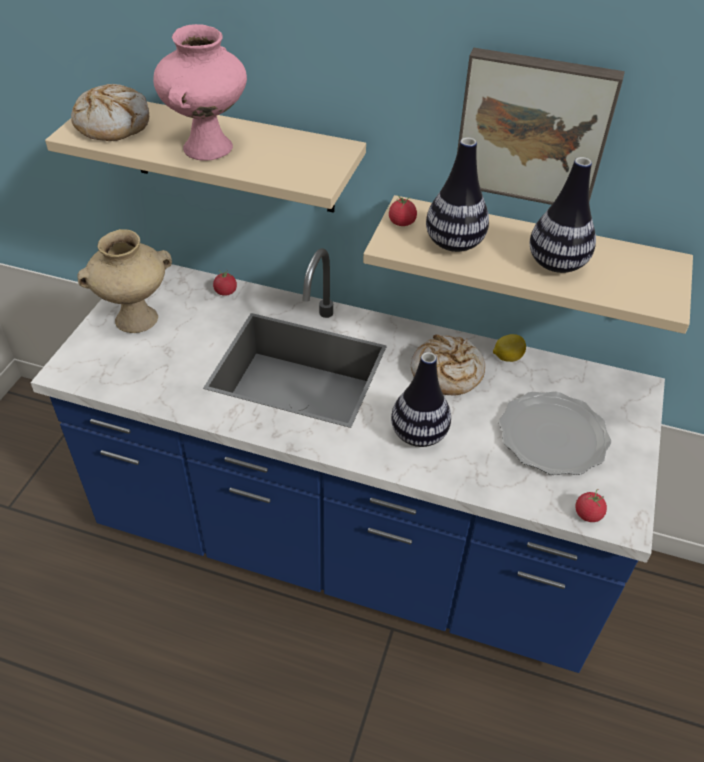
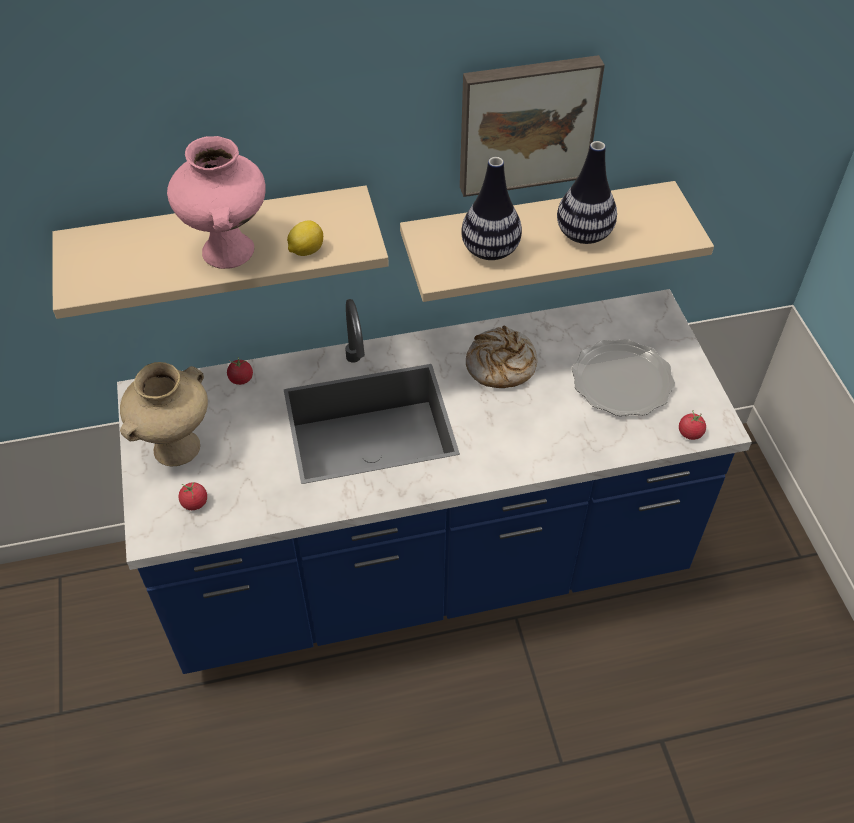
camera: 30 degrees left, 5 degrees up
(113, 124) = (107, 263): bread -> none
(402, 223) = (430, 248): tomato -> tomato (195, 503)
(419, 434) = (519, 432): vase -> none
(507, 357) = (538, 327): lemon -> lemon (306, 251)

